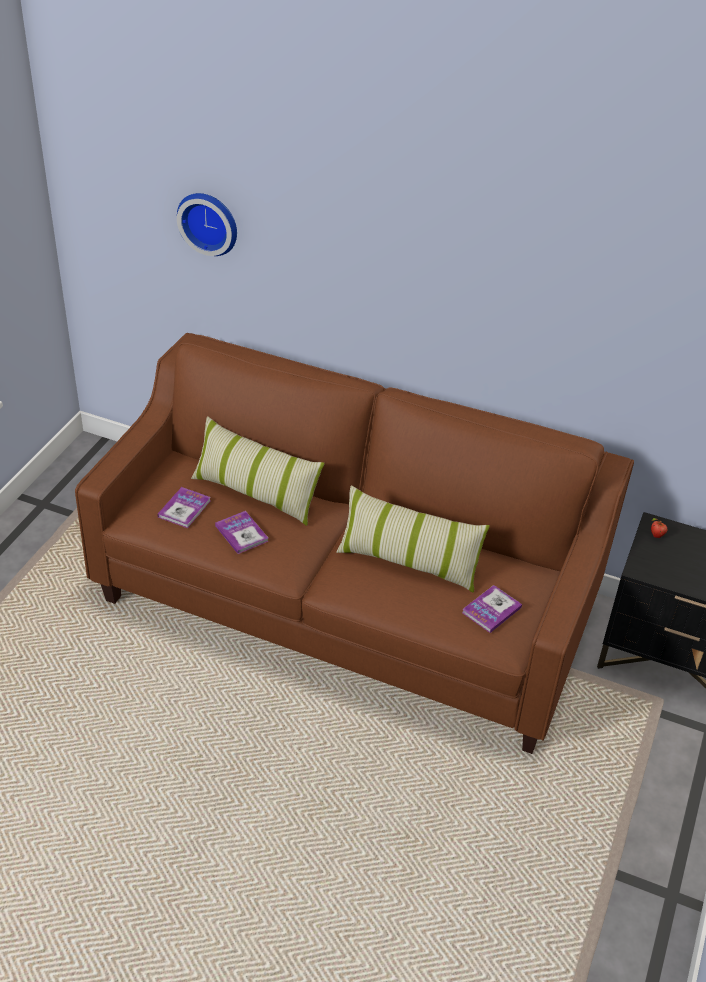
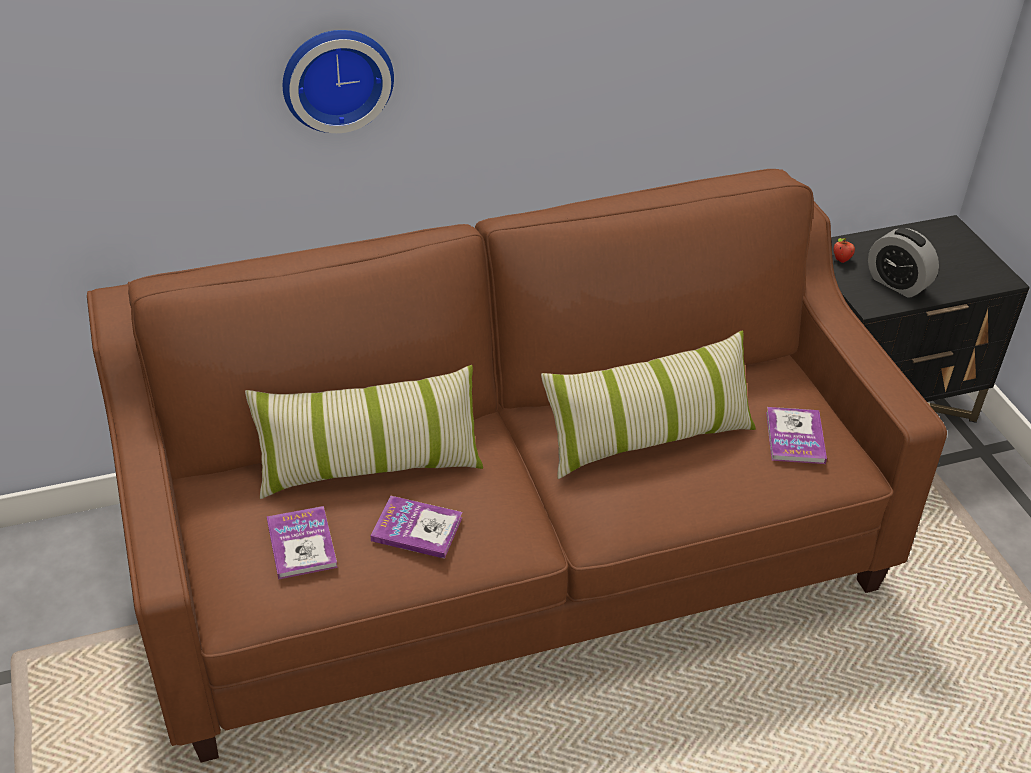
camera: 40 degrees left, 0 degrees up
(209, 222) = (90, 84): wall clock -> wall clock (336, 77)
(674, 568) = (897, 283): none -> alarm clock

